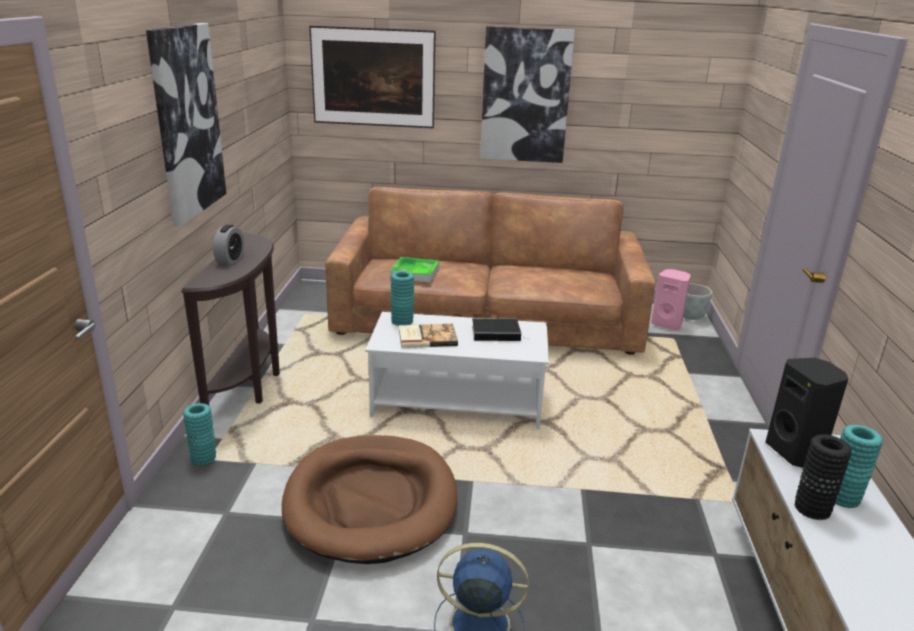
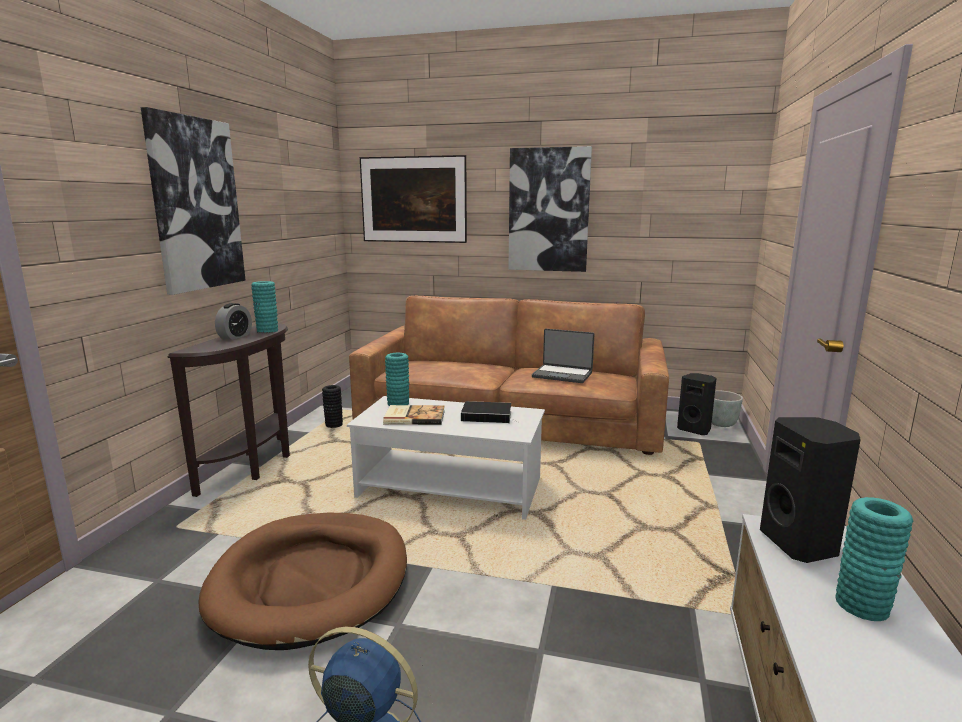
camera: 10 degrees right, 10 degrees down
(203, 458) = (172, 525): turquoise vase -> turquoise vase (267, 330)
(415, 273) = (434, 368): tray -> none
(547, 277) = (562, 375): none -> laptop
(667, 324) = (695, 430): pink speaker -> black speaker
(812, 508) = (813, 617): black vase -> black vase (334, 425)

